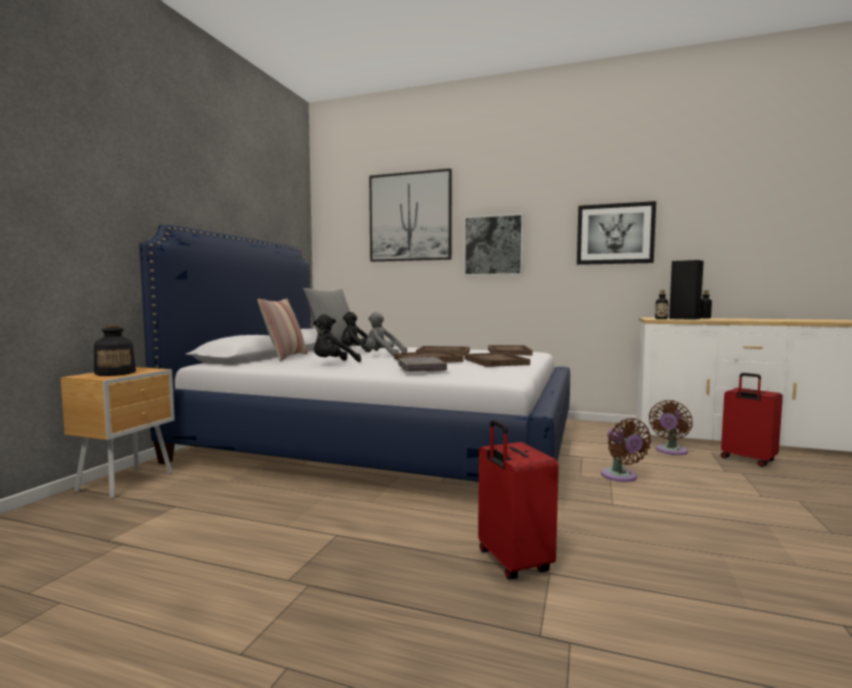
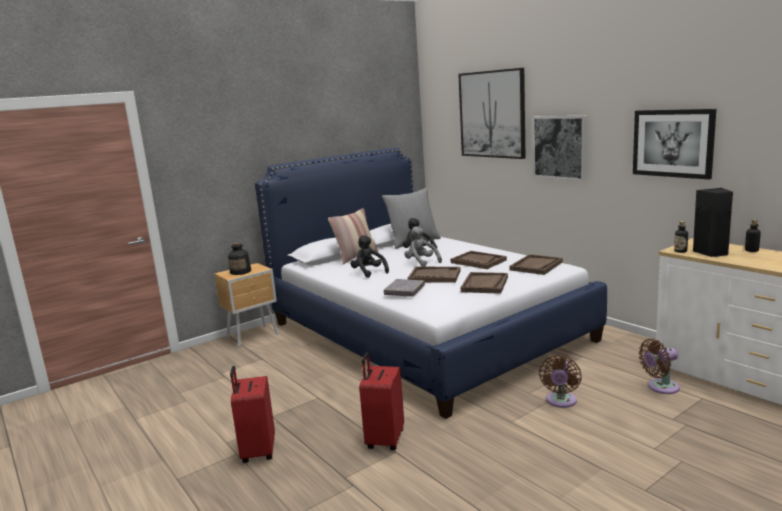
camera: 35 degrees right, 10 degrees up
(333, 363) = (368, 272): black plush toy -> black plush toy turned 60 degrees clockwise
(747, 460) = (724, 414): red suitcase -> red suitcase (257, 452)

